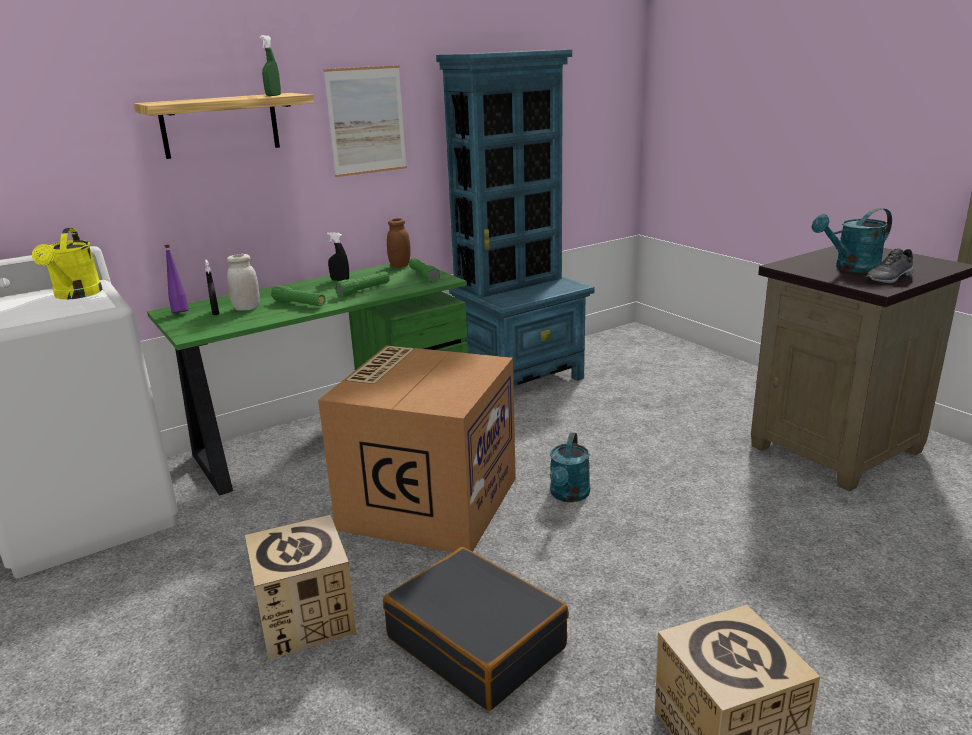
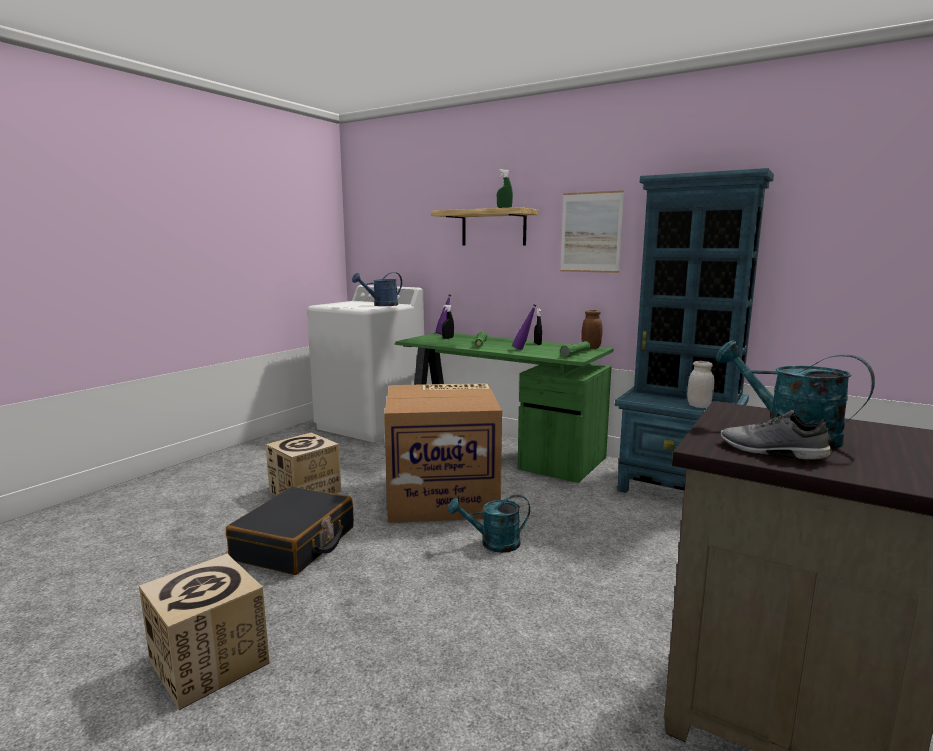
camera: 65 degrees right, 10 degrees down
(75, 295) = (381, 305): yellow watering can -> blue watering can
(246, 308) = (461, 340): white jar -> white jar (698, 406)
(364, 290) = (523, 349): green flashlight -> purple bottle

